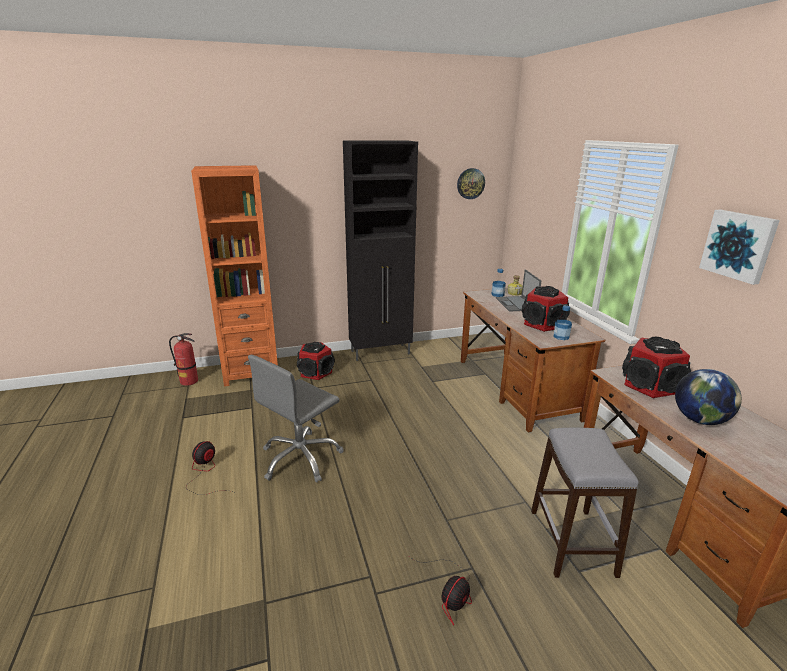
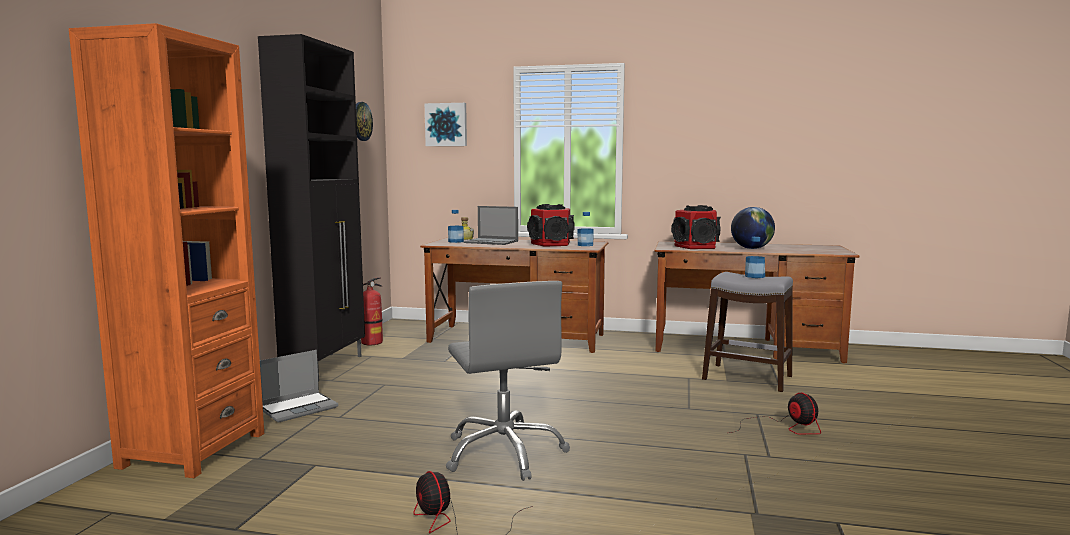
camera: 60 degrees left, 15 degrees down
(189, 381) = (97, 509): fire extinguisher -> fire extinguisher (371, 343)
(316, 372) = (299, 408): speaker -> laptop
(595, 451) = (755, 276): none -> bottle
(739, 245) = (701, 129): picture -> picture (446, 124)

